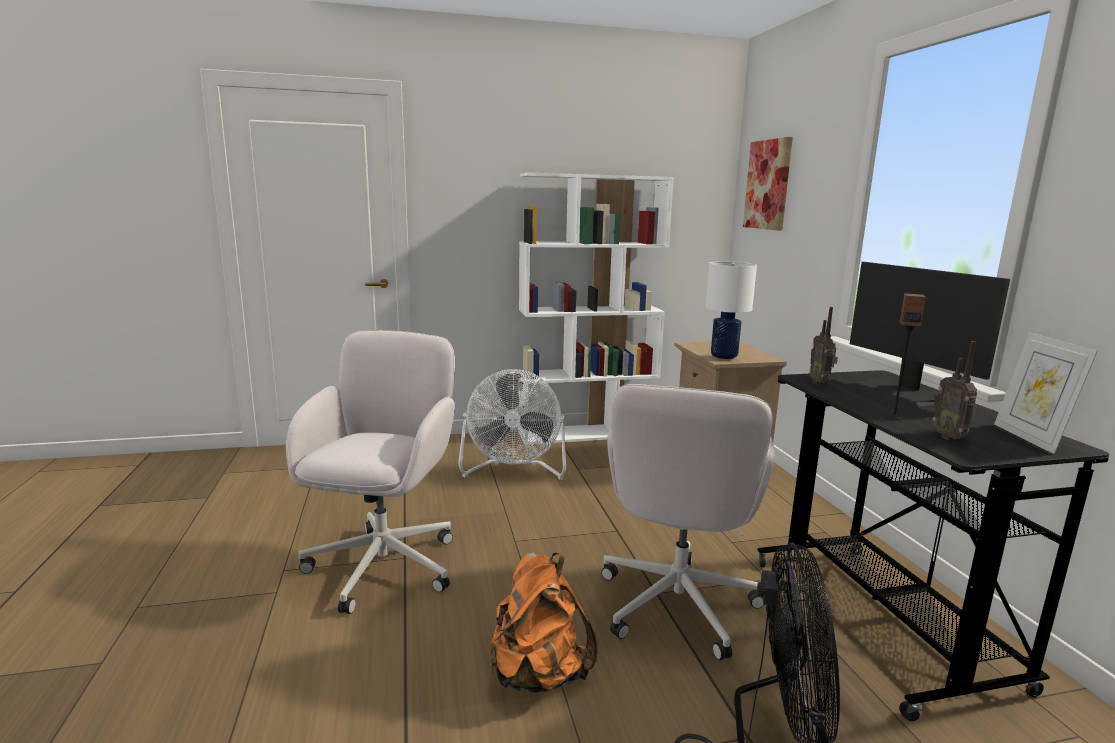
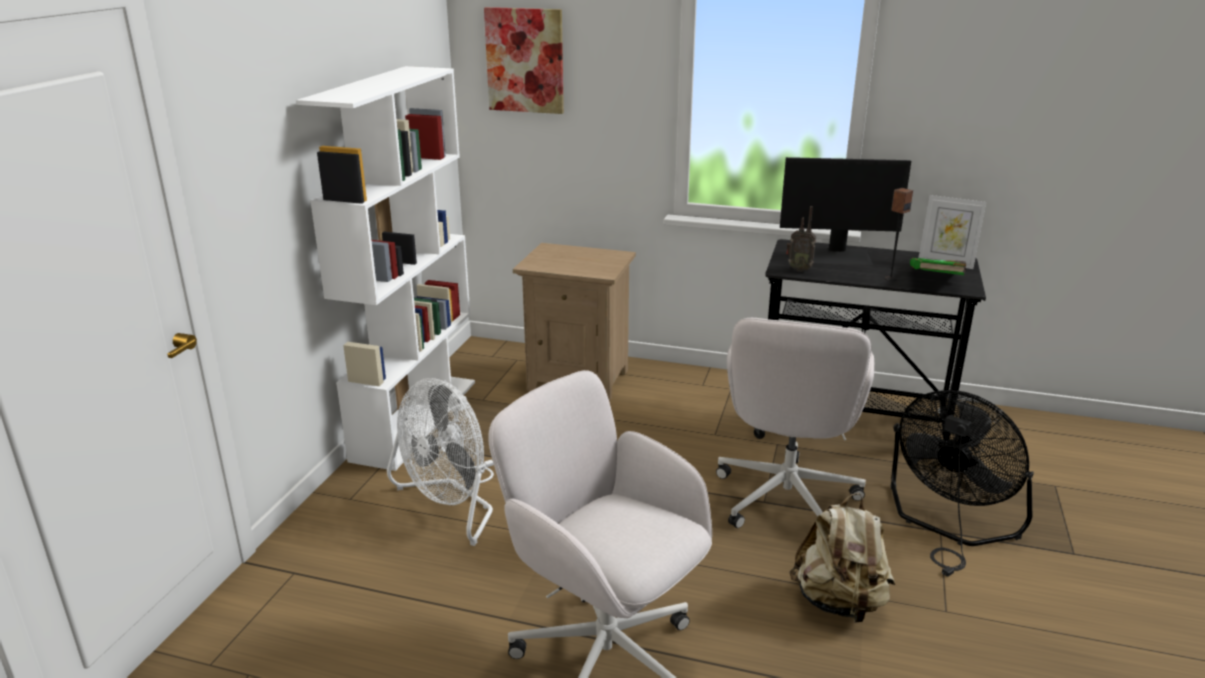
camera: 60 degrees left, 10 degrees up
(510, 469) = (453, 502): white fan -> white fan turned 105 degrees clockwise
(538, 674) = (839, 602): orange backpack -> beige backpack
(676, 604) = (785, 498): white office chair -> white office chair turned 60 degrees clockwise
(724, 357) = (596, 269): white table lamp -> none
(950, 437) = (936, 280): radio -> green book

